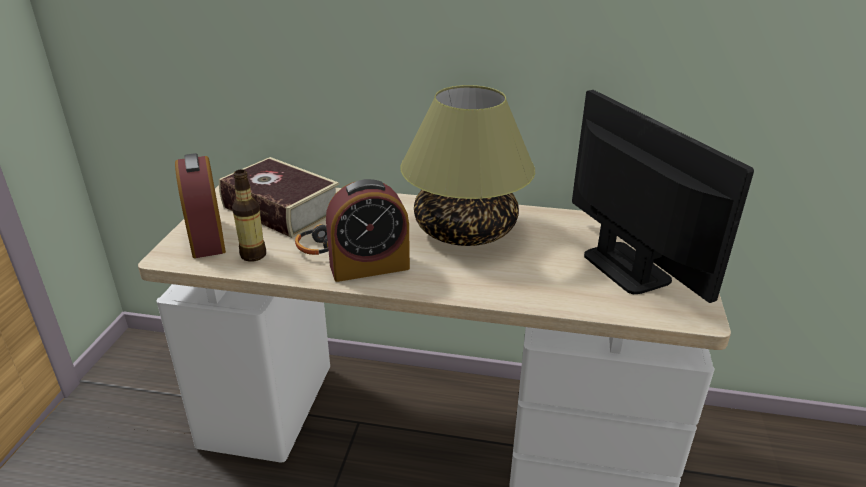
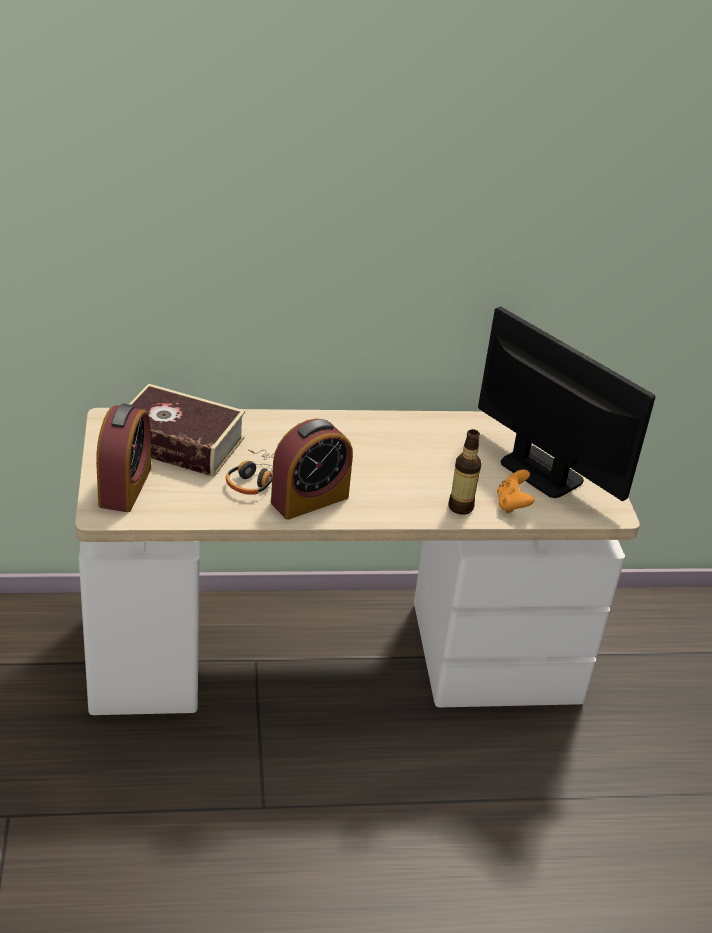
camera: 20 degrees left, 5 degrees up
(207, 237) = (125, 487): alarm clock -> alarm clock turned 135 degrees counterclockwise
(253, 255) = (188, 501): bottle -> bottle (460, 507)
(466, 231) = (381, 448): table lamp -> none
(582, 295) = (512, 504): none -> orange game controller

